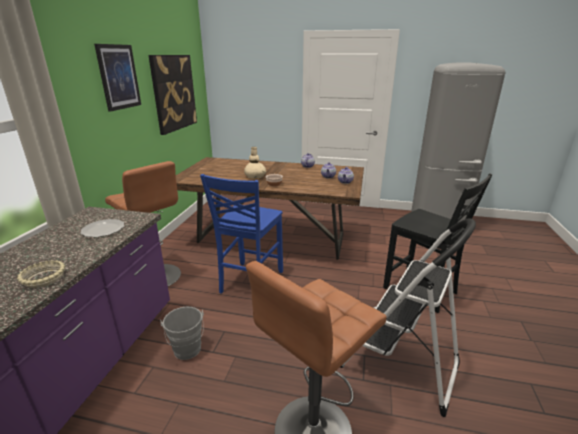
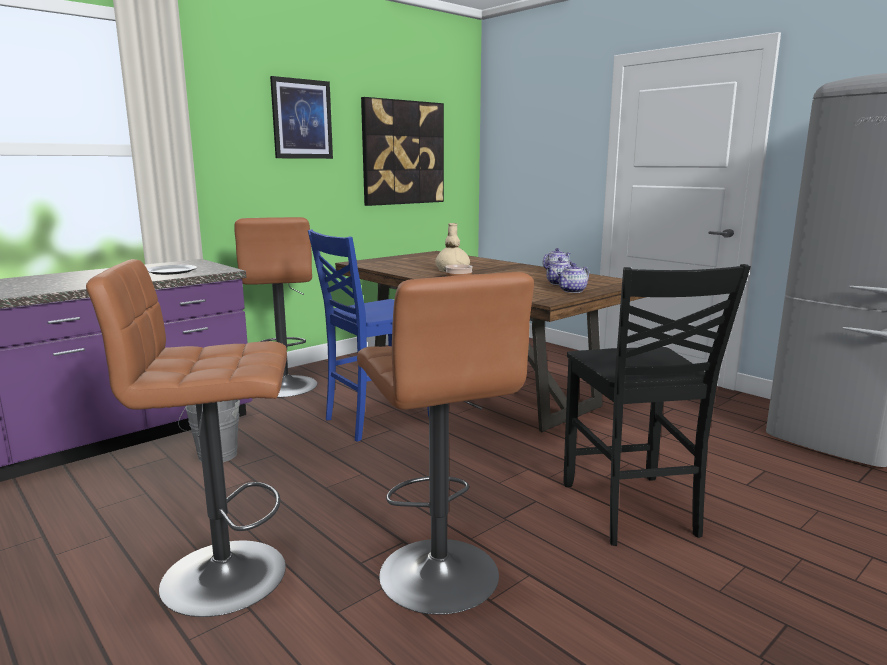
camera: 35 degrees right, 10 degrees down
(44, 278) = (62, 286): beige bowl -> none
(402, 366) = (438, 576): step ladder -> brown stool

